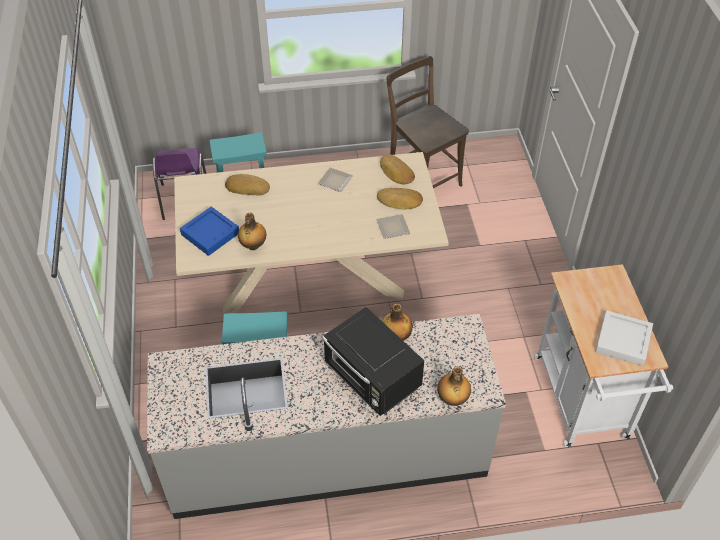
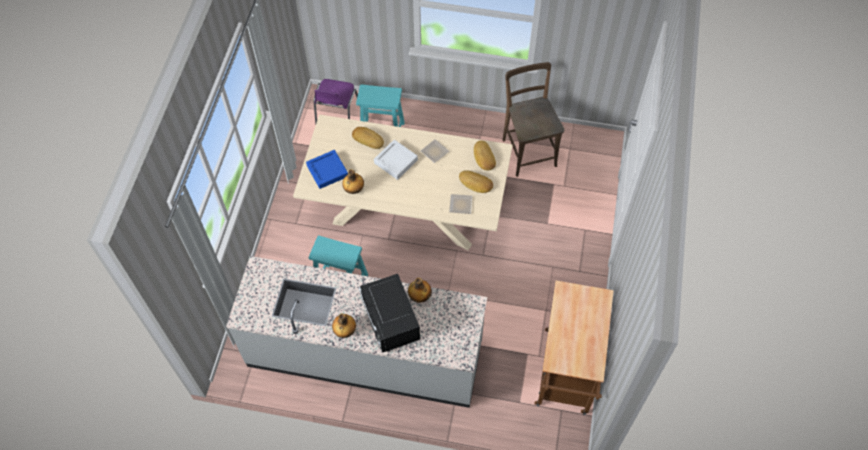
camera: 20 degrees right, 10 degrees up
(452, 399) = (438, 355): bottle -> bottle (345, 331)
(583, 404) = (565, 377): white cart -> brown cart
(622, 341) = (580, 351): grey tray -> grey tray (396, 161)

